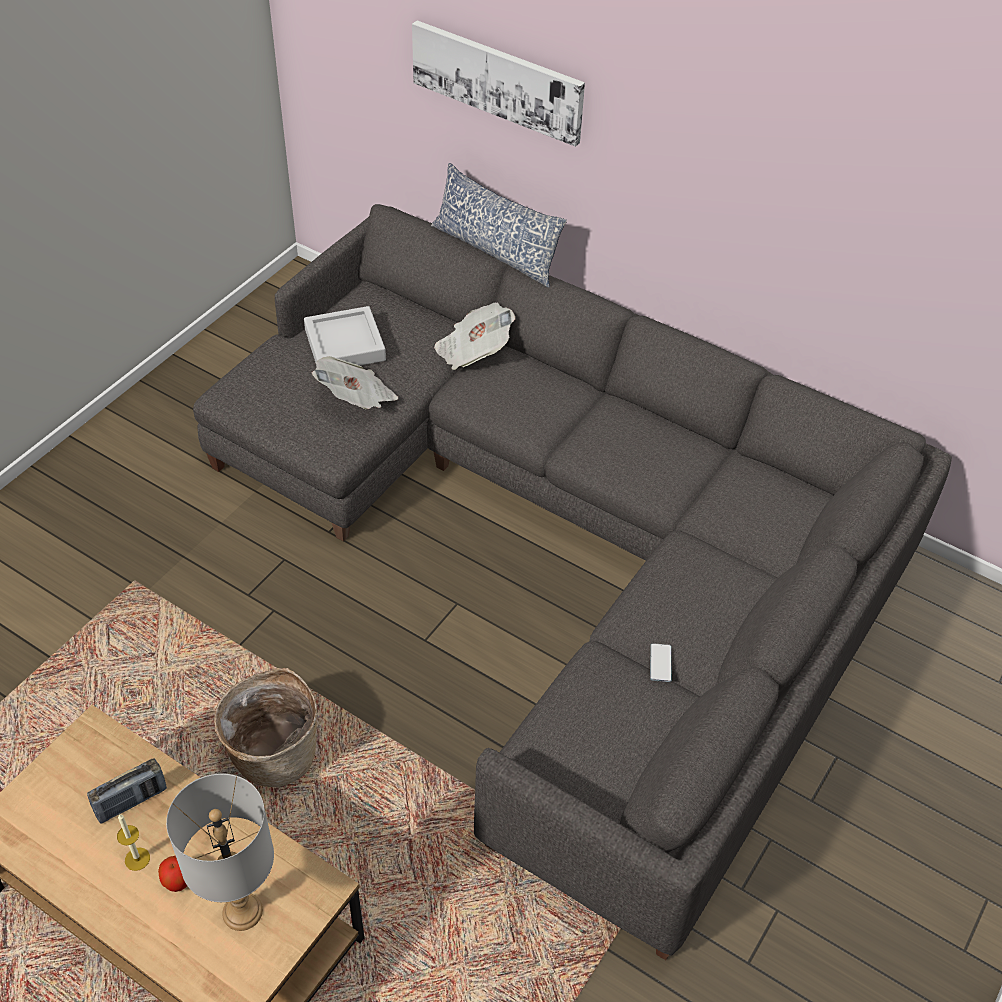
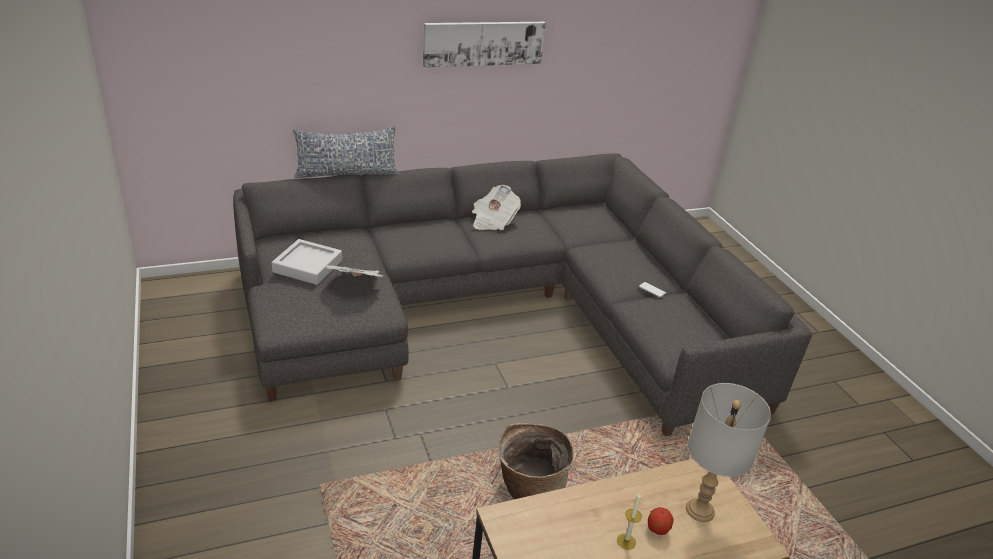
camera: 55 degrees left, 15 degrees down
(131, 801) = (577, 524): radio -> none
(473, 351) = (375, 234): newspaper -> newspaper (493, 220)
(498, 80) = (320, 57): picture -> picture (483, 43)

